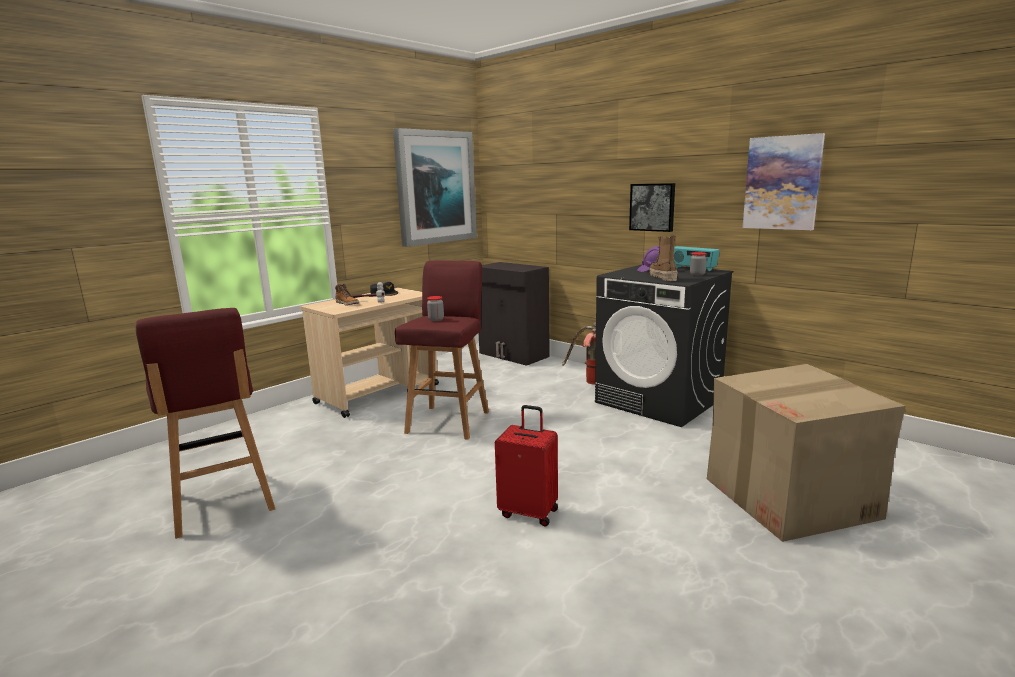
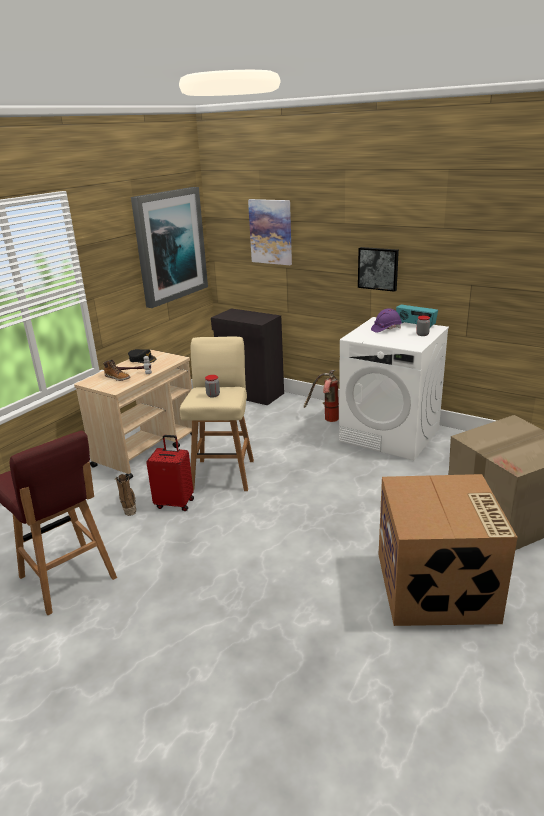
camera: 10 degrees left, 10 degrees up
(449, 421) = (223, 474): red stool -> beige stool
(529, 512) = (321, 553): red suitcase -> red suitcase (175, 503)
(659, 401) = (390, 435): black washing machine -> white washing machine
(662, 277) = (396, 340): boot -> boot (128, 504)
(673, 570) = (437, 587): none -> cardboard box
(782, 183) = (489, 257): picture -> picture (271, 232)

